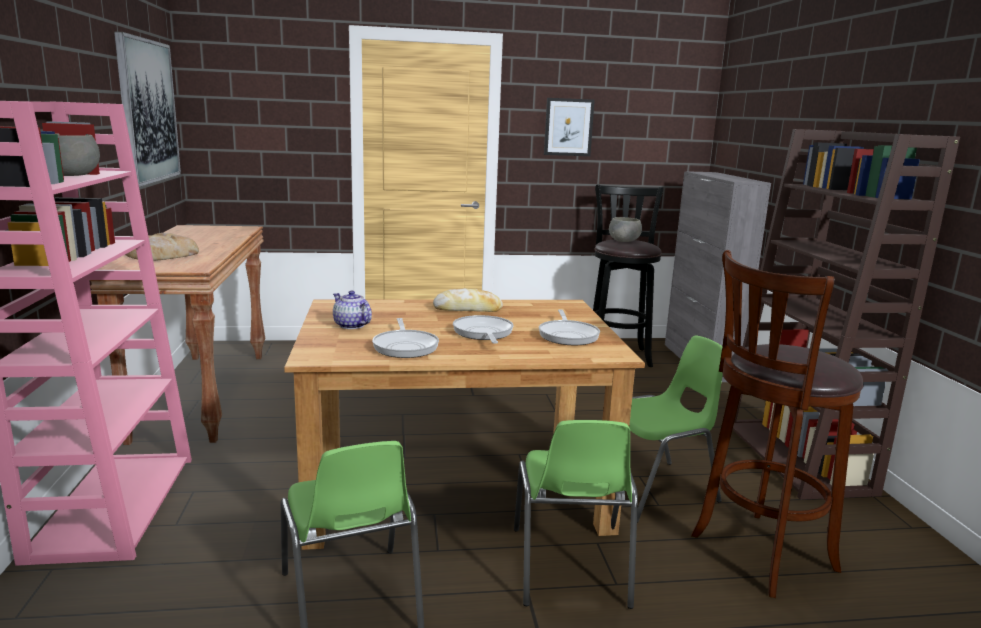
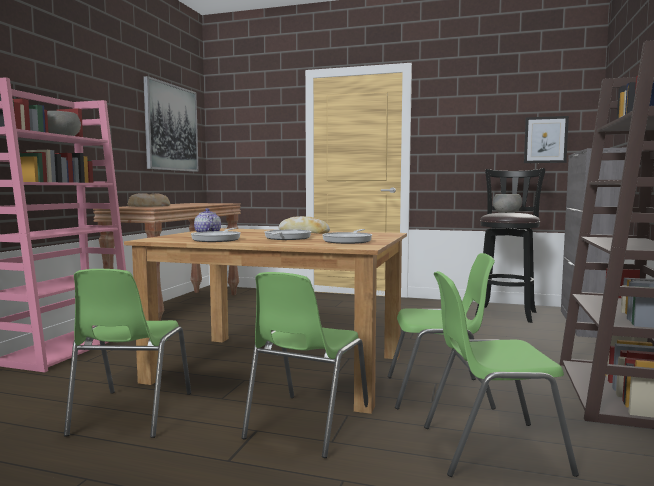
camera: 25 degrees right, 10 degrees down
(568, 127) = (466, 127): picture -> picture (545, 140)
(757, 554) = (490, 448): brown stool -> green chair

